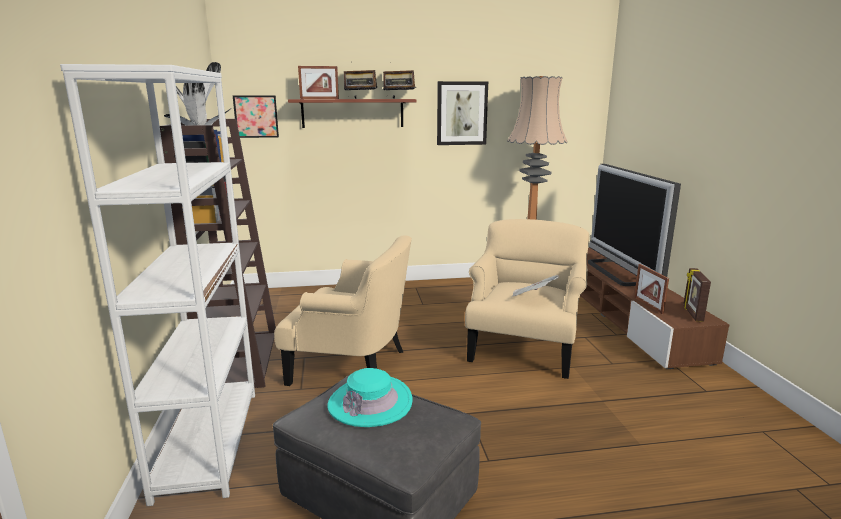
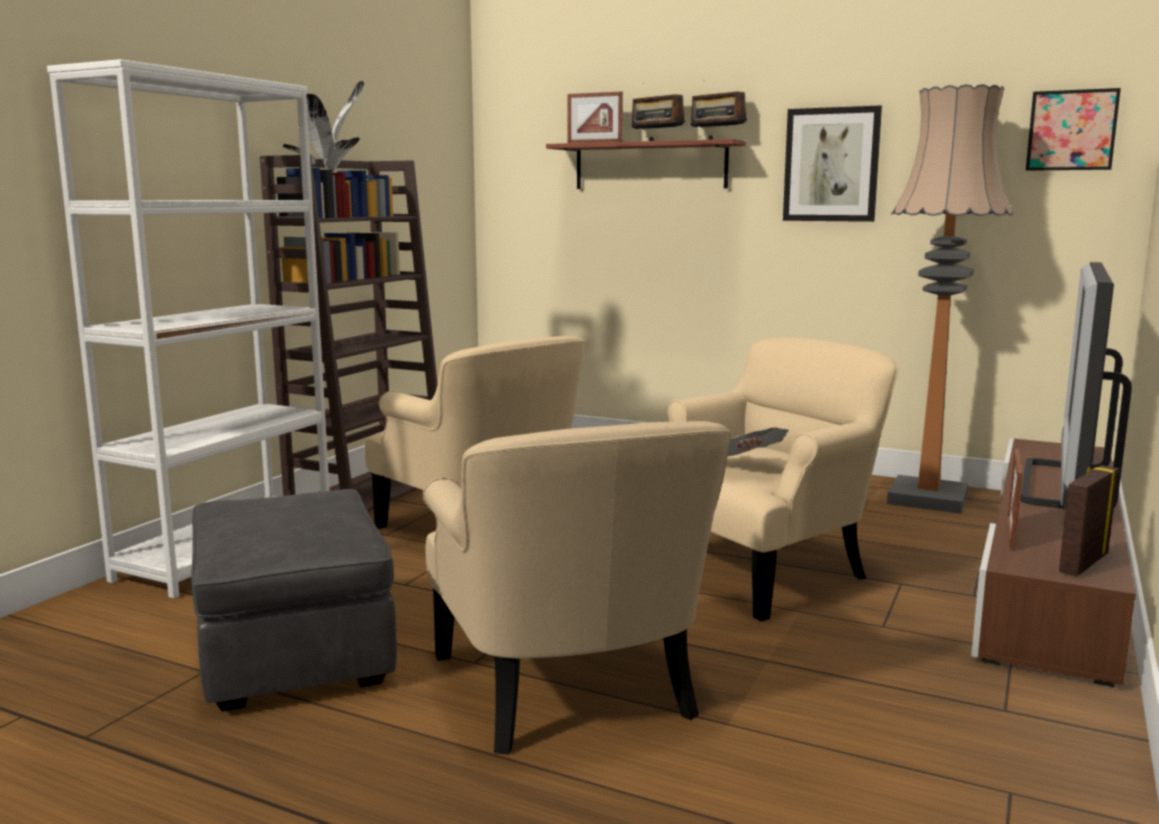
camera: 35 degrees right, 5 degrees down
(256, 116) = (518, 172): picture -> picture (1071, 130)
(370, 403) = (301, 508): turquoise hat -> none
(553, 455) = (569, 687): none -> beige armchair

